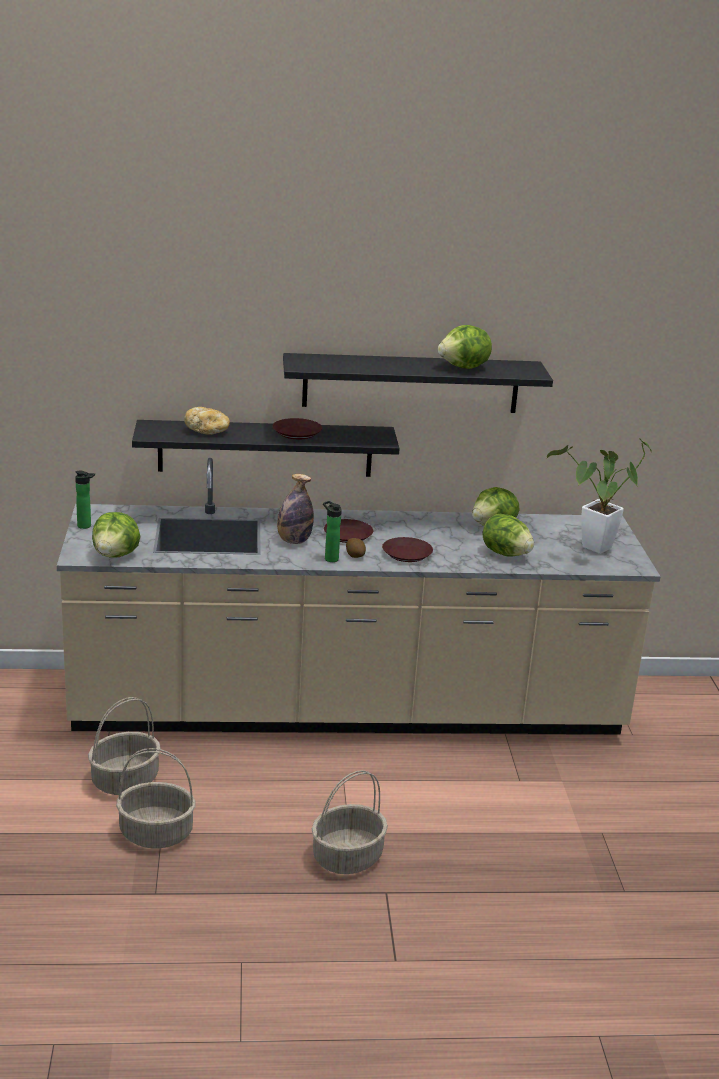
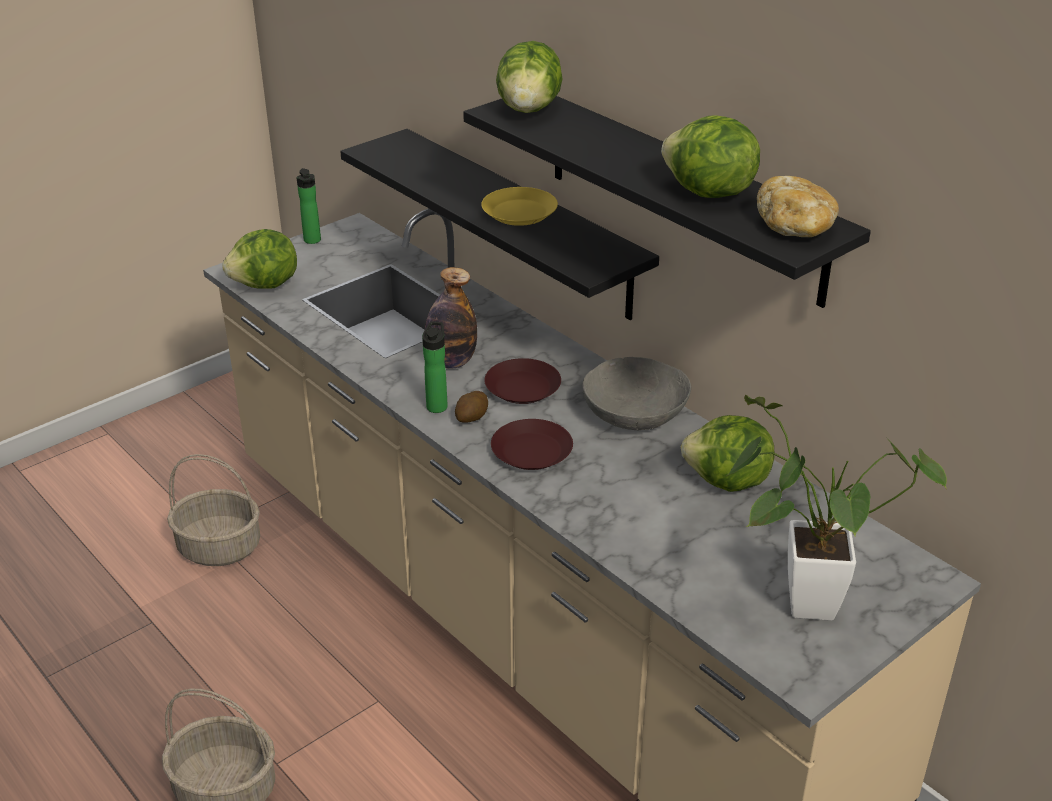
camera: 55 degrees right, 10 degrees up
(157, 833) = (148, 619): basket -> none
(207, 431) = (434, 170): bread -> bread (795, 227)
(296, 433) = (518, 213): brown plate -> yellow plate
(412, 522) = (634, 414): none -> grey bowl
(505, 554) = (654, 529): lettuce -> lettuce (529, 109)

